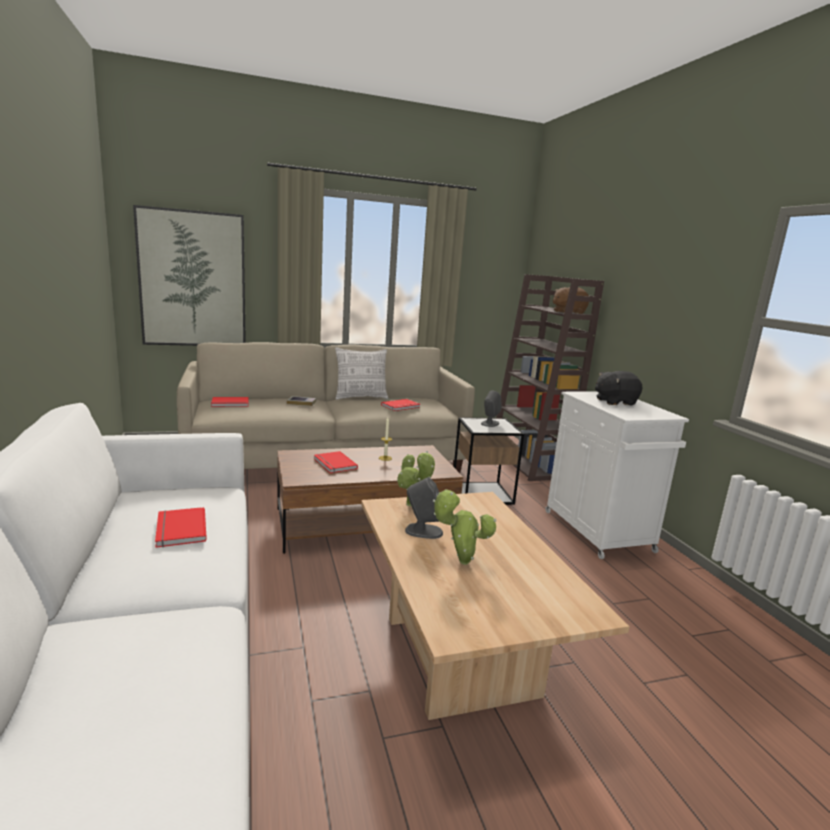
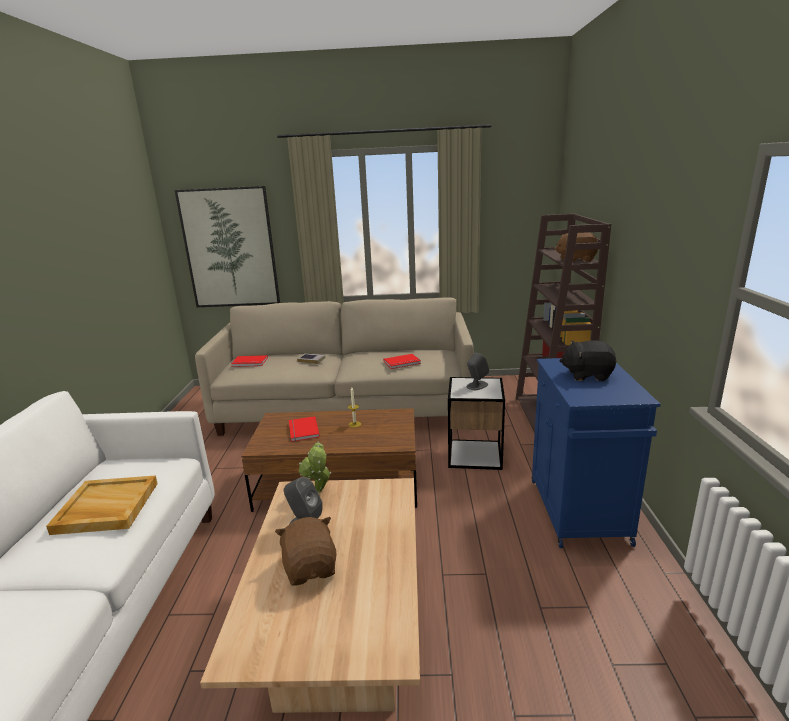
camera: 20 degrees right, 5 degrees up
(179, 529) = (106, 508): red book -> beige tray
(361, 397) = (373, 351): pillow -> none
(460, 561) = (311, 568): potted plant -> brown plush toy
(599, 532) = (579, 513): white cabinet -> blue cabinet

